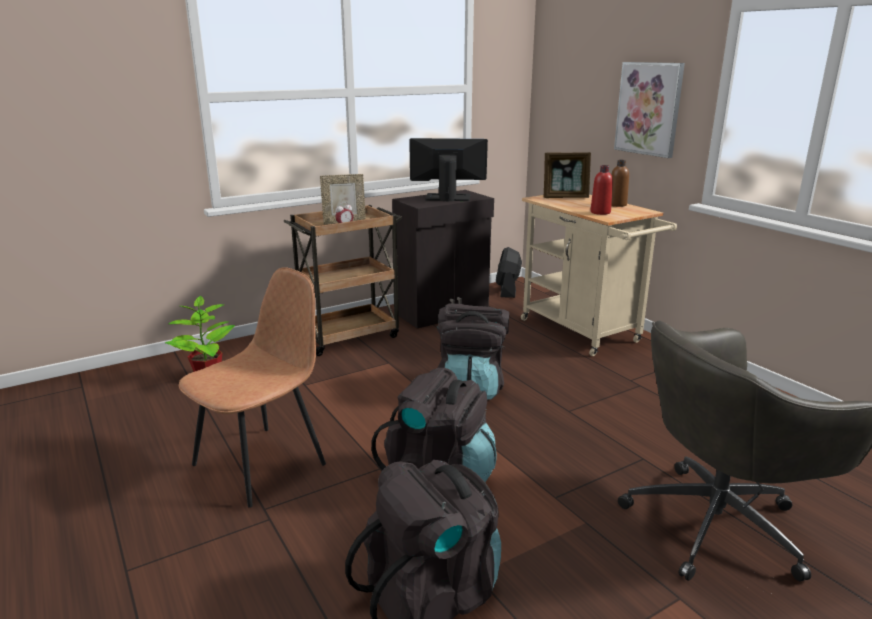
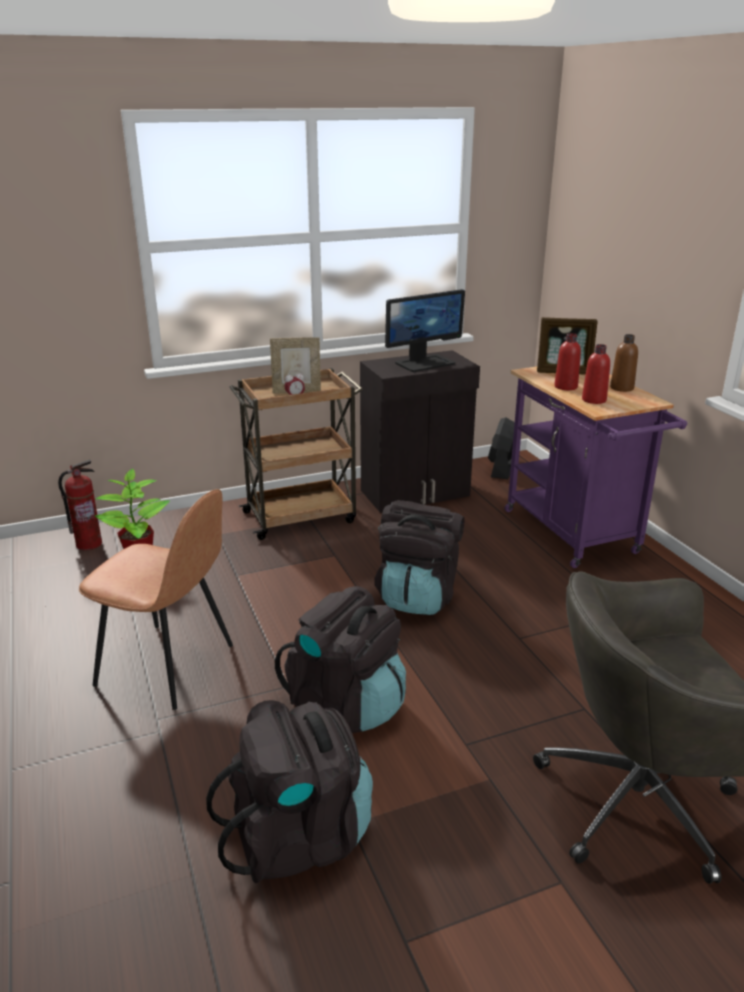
camera: 10 degrees right, 5 degrees up
(157, 371) = (89, 544): none -> fire extinguisher
(262, 463) = (168, 666): brown chair -> brown chair turned 60 degrees clockwise
(447, 198) = (424, 363): monitor -> monitor turned 135 degrees clockwise
(573, 206) = (565, 387): none -> red bottle
(585, 333) = (576, 535): beige cart -> purple cart
(649, 109) = (672, 271): picture -> none

